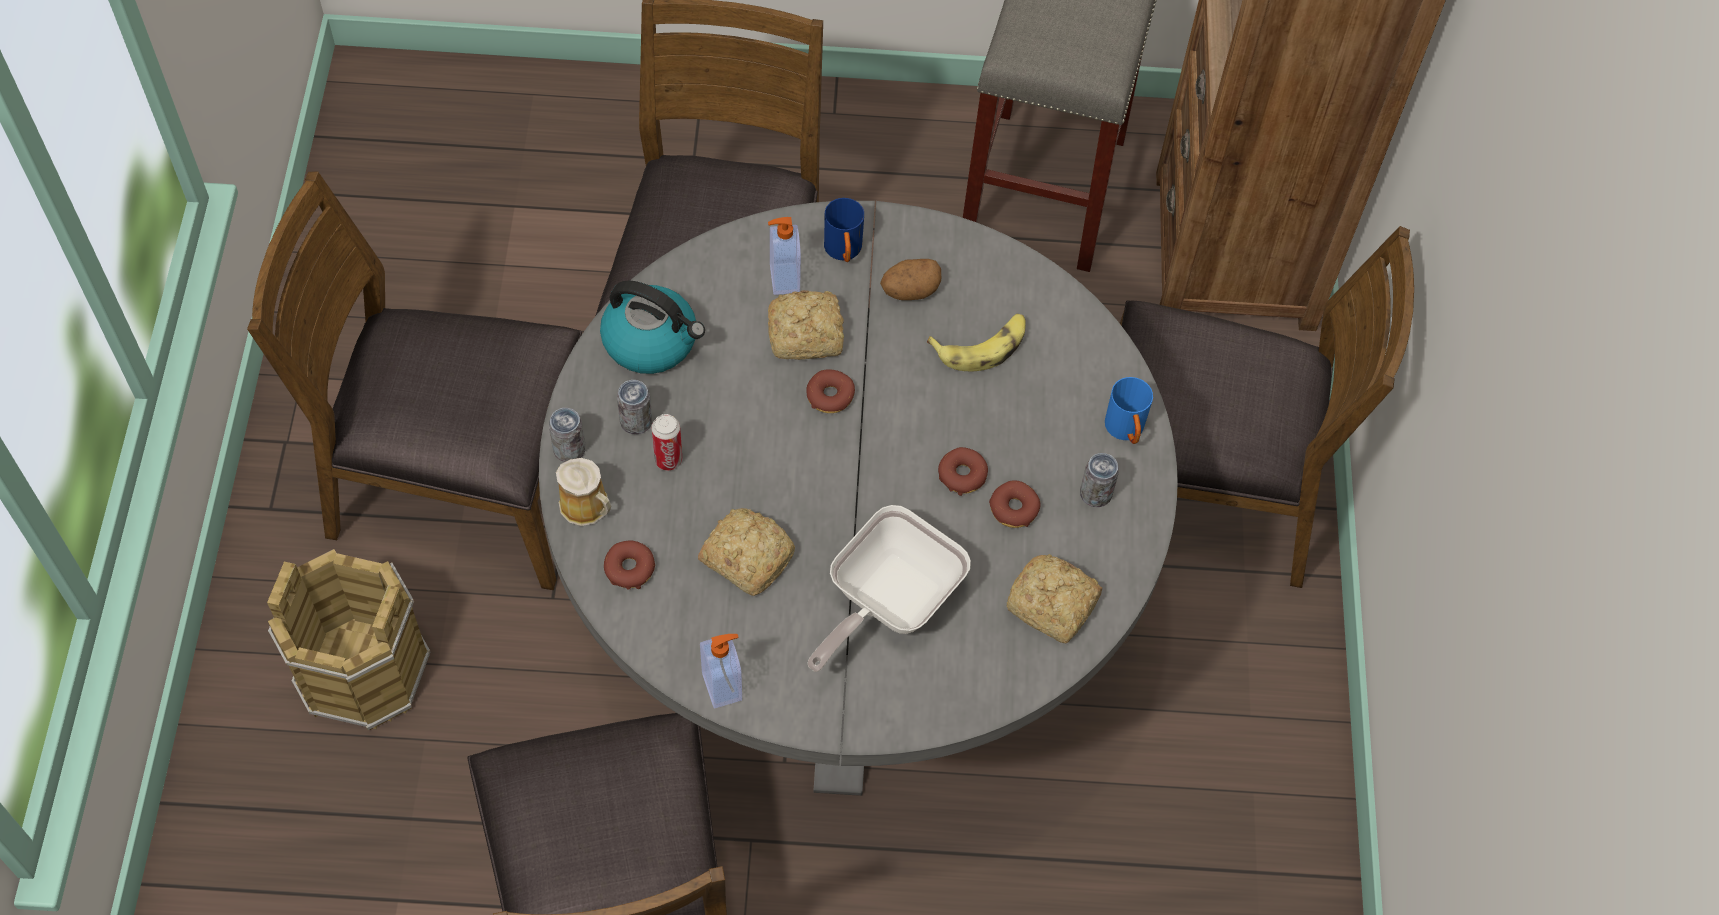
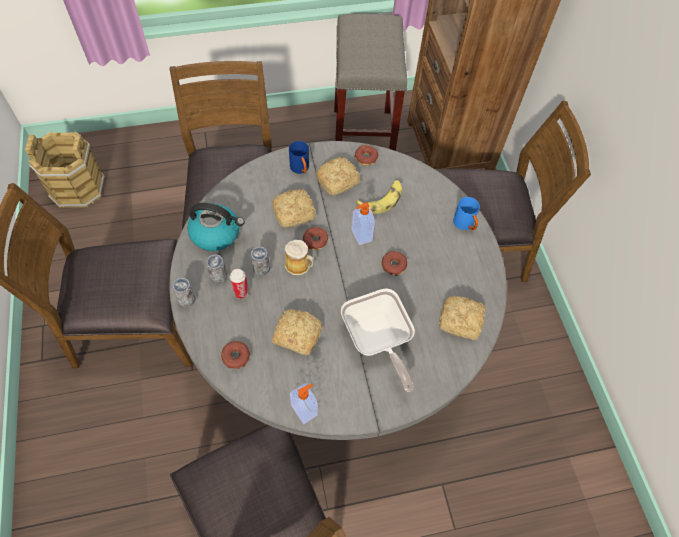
camera: 15 degrees left, 0 degrees up
(363, 669) = (106, 429): brown bucket -> brown bucket (78, 188)
(587, 507) = (204, 328): mug -> mug (299, 265)
(783, 279) = (274, 188): soap dispenser -> soap dispenser (360, 235)
(886, 603) = (377, 341): frying pan -> frying pan turned 45 degrees counterclockwise
(909, 290) = (338, 181): potato -> bread
(1014, 509) = (425, 276): donut -> donut (366, 158)
(1095, 494) = (461, 259): can -> can (261, 269)

